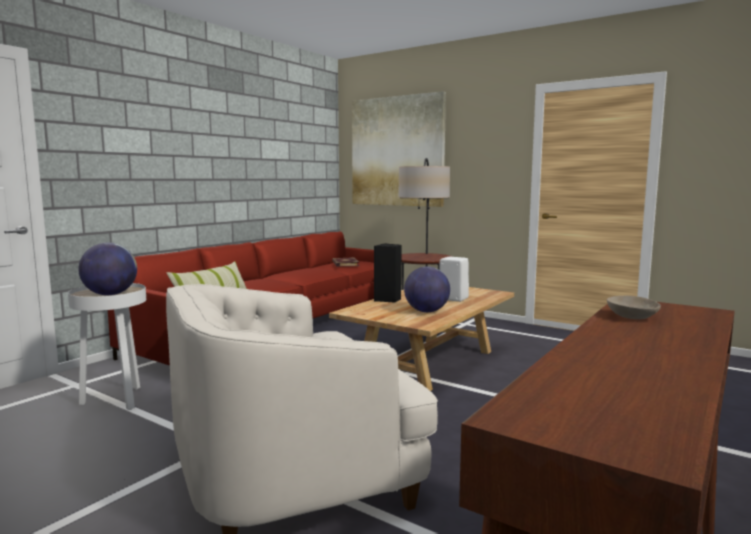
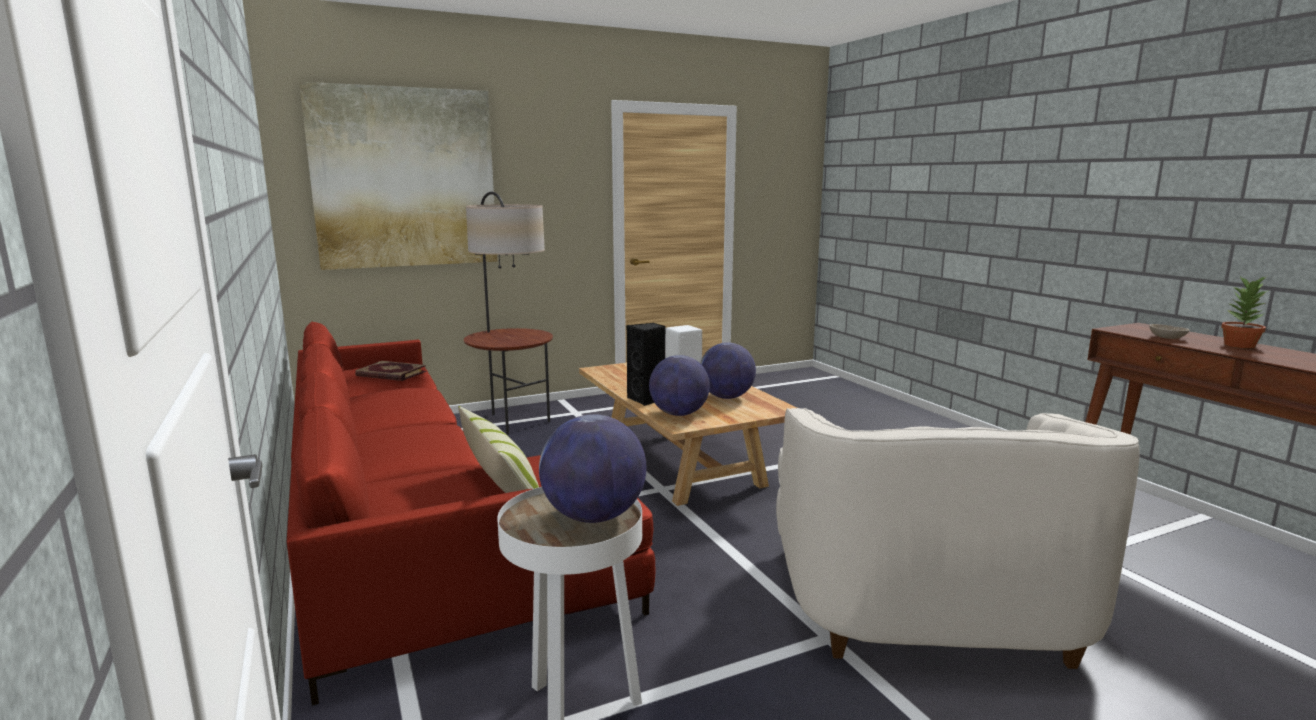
camera: 60 degrees left, 5 degrees up
(369, 308) = (679, 414): none -> globe
(666, 342) = (1240, 345): none -> potted plant

